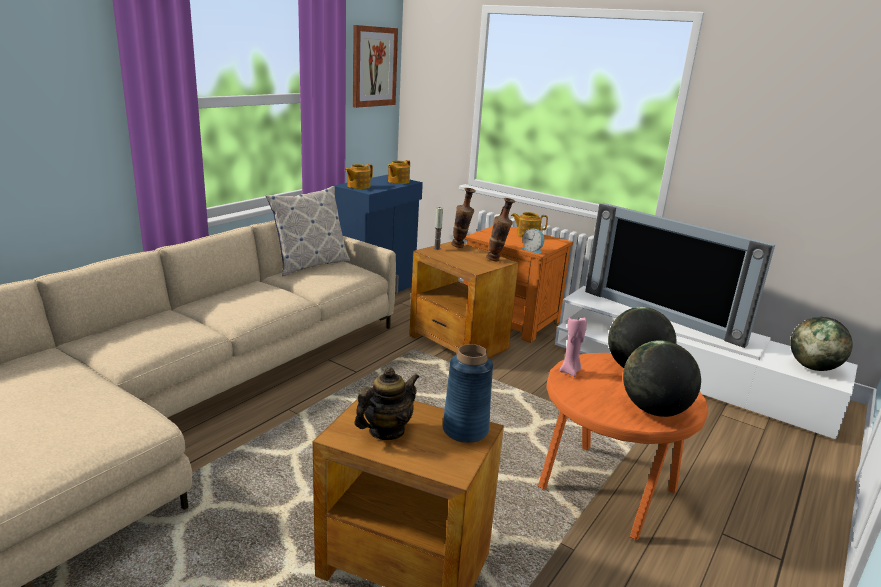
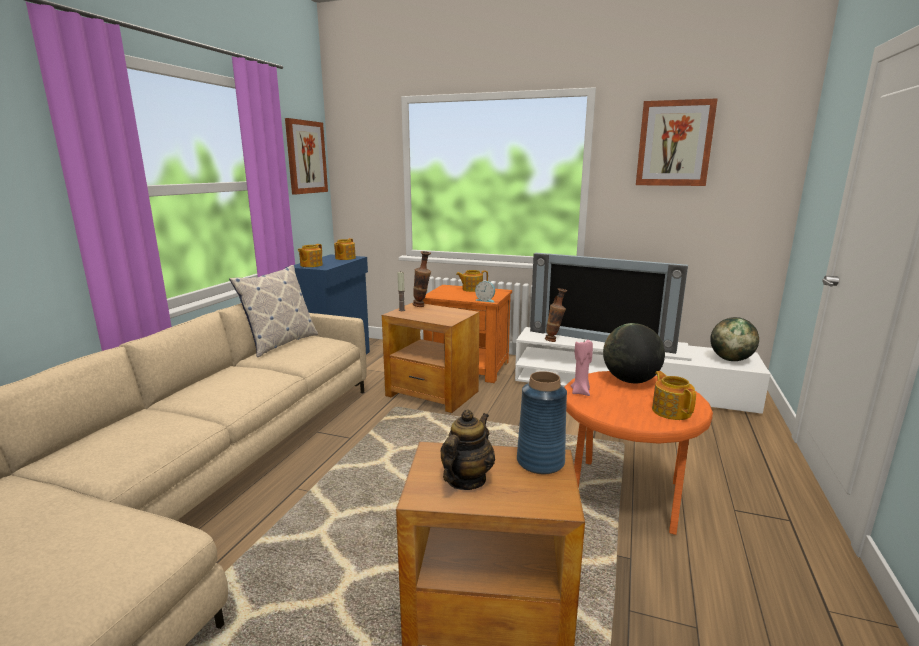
camera: 15 degrees left, 5 degrees down
(497, 260) = (460, 312): vase -> vase (554, 341)
(654, 410) = (671, 411): globe -> teapot
(793, 90) = (674, 143): none -> picture

